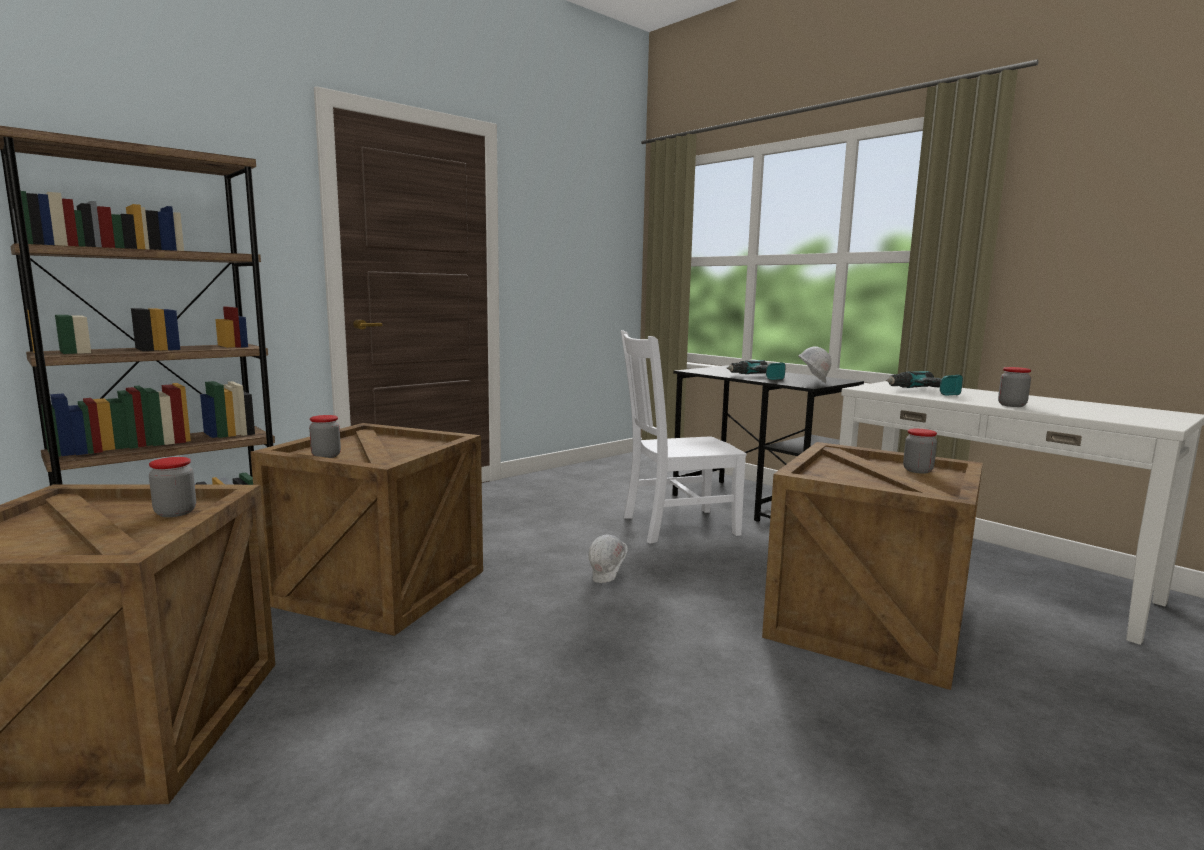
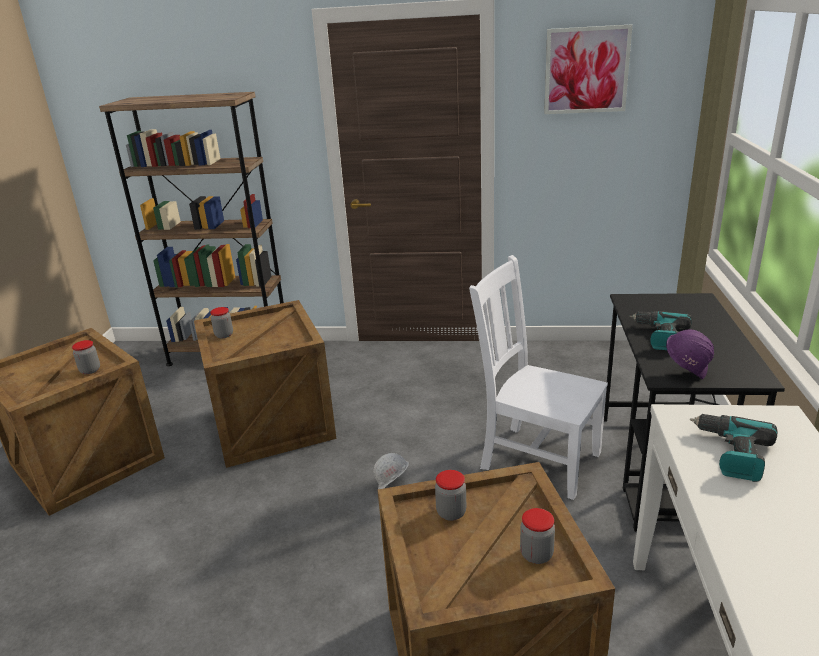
camera: 50 degrees right, 15 degrees up
(565, 204) = (586, 70): none -> picture
(812, 383) = (687, 372): white hard hat -> purple hard hat
(1012, 405) = (743, 539): jar -> jar (451, 512)

